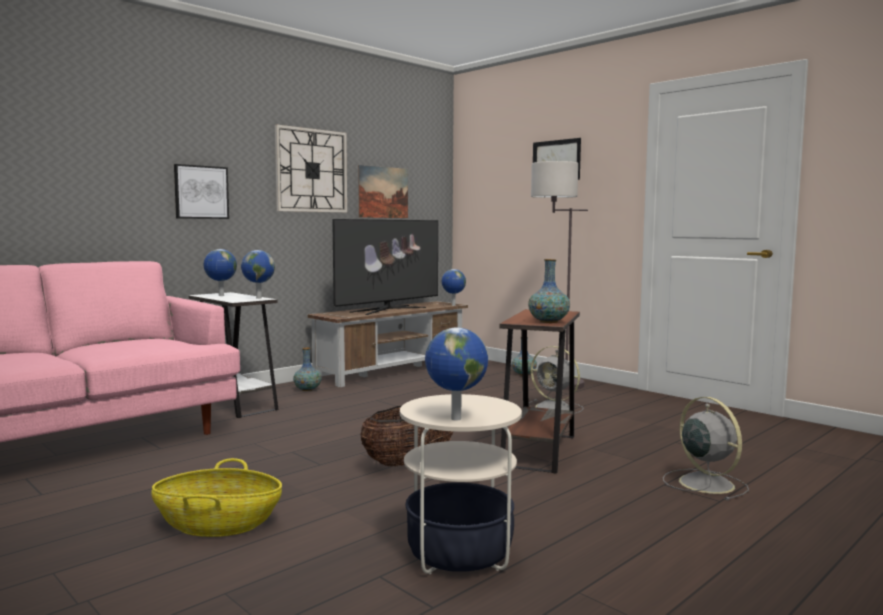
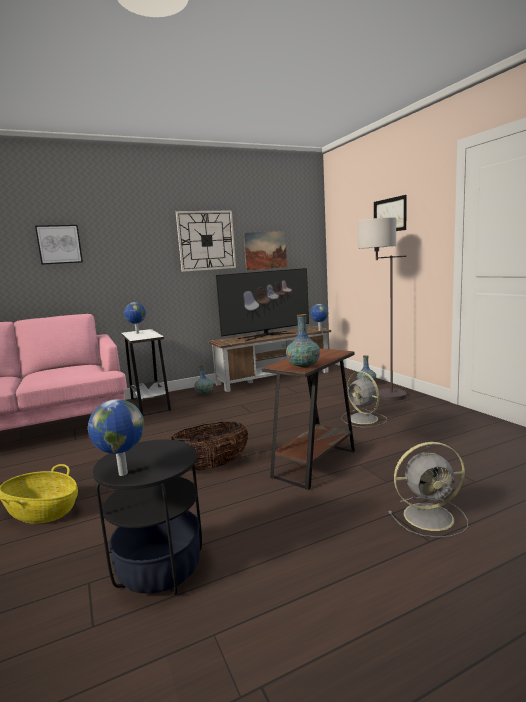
camera: 20 degrees right, 5 degrees up
(201, 192) = (125, 264): picture -> picture (59, 244)
(258, 298) = (153, 335): globe -> none
(459, 556) = (160, 571): beige side table -> black side table
(704, 483) = (430, 516): grey fan -> grey fan turned 90 degrees clockwise

